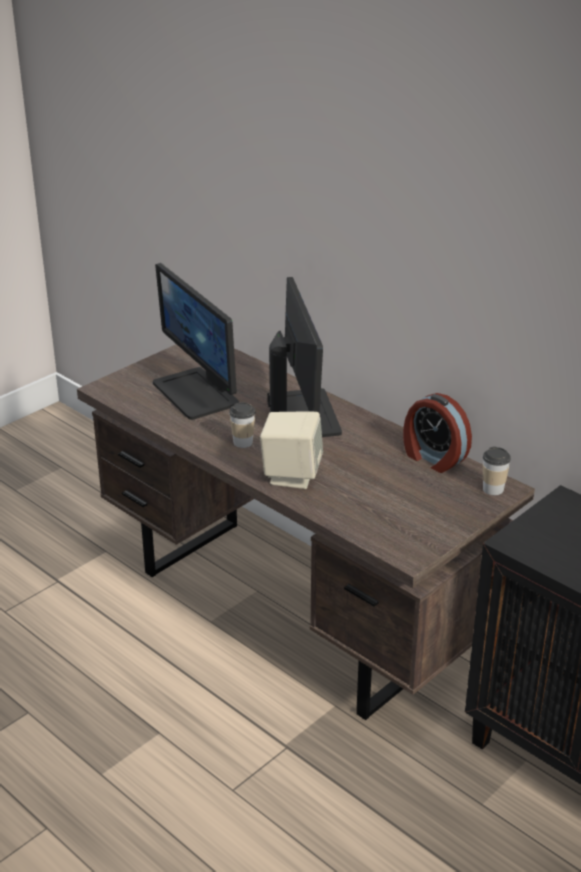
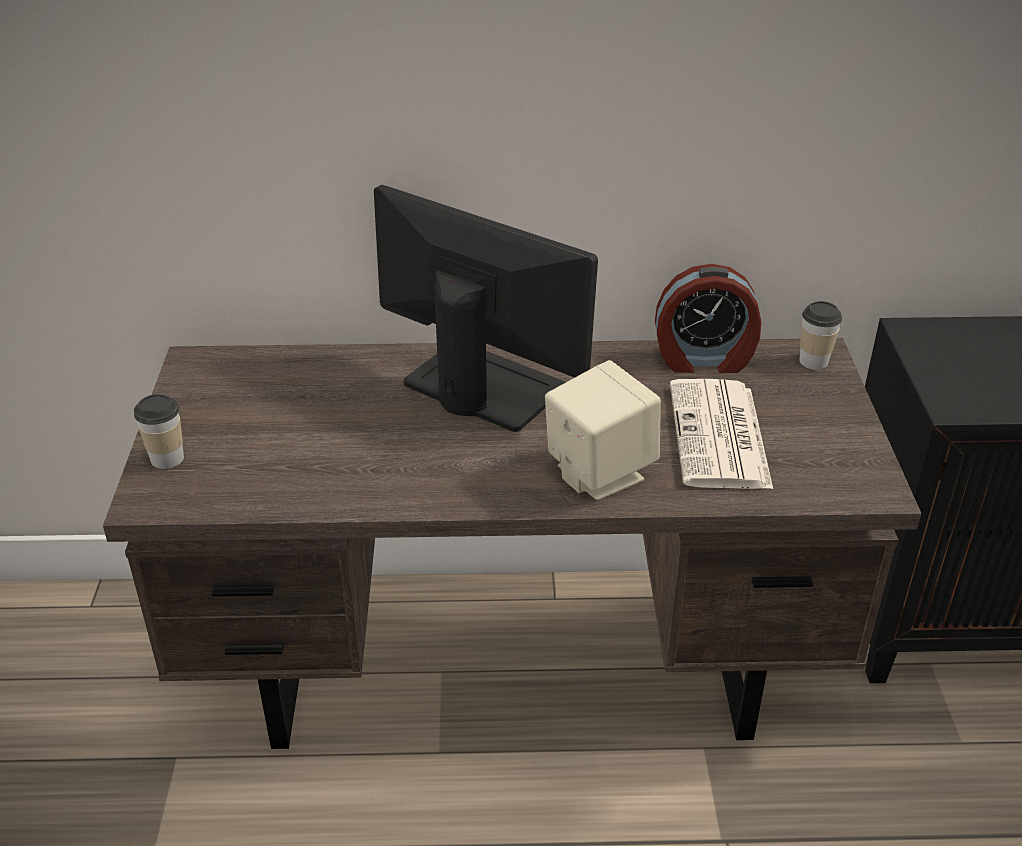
camera: 45 degrees left, 5 degrees up
(197, 393) = (302, 432): monitor -> none
(243, 442) = (472, 465): cup -> cup (167, 458)
(375, 493) = (720, 437): none -> newspaper

